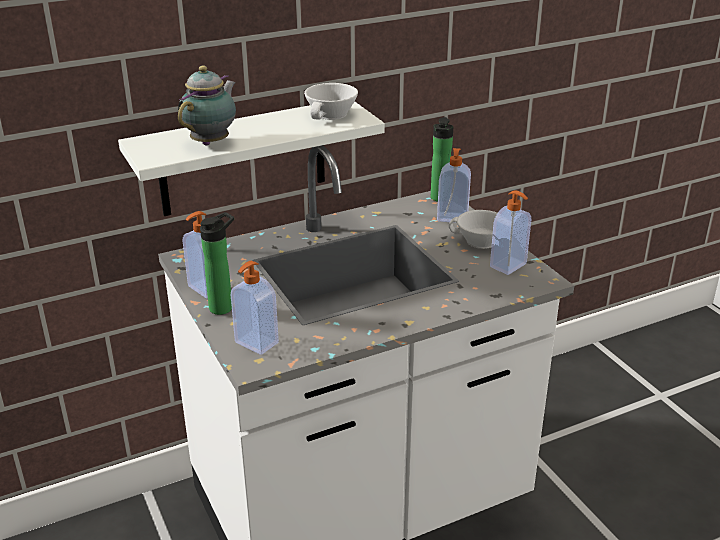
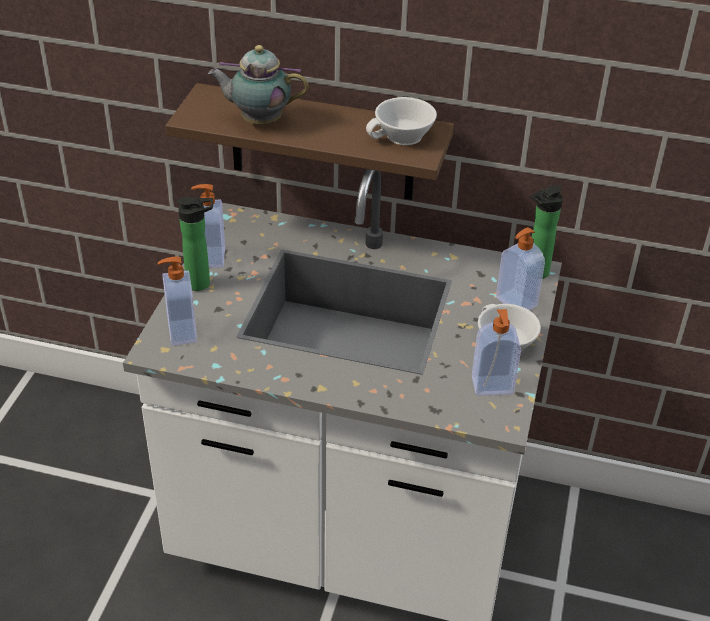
camera: 40 degrees right, 10 degrees up
(212, 142) = (258, 121): teapot -> teapot turned 150 degrees counterclockwise
(243, 158) = (322, 143): white shelf -> brown shelf

